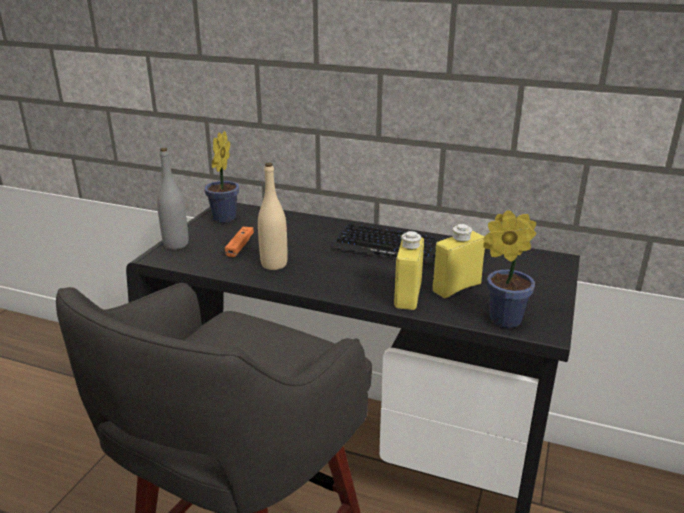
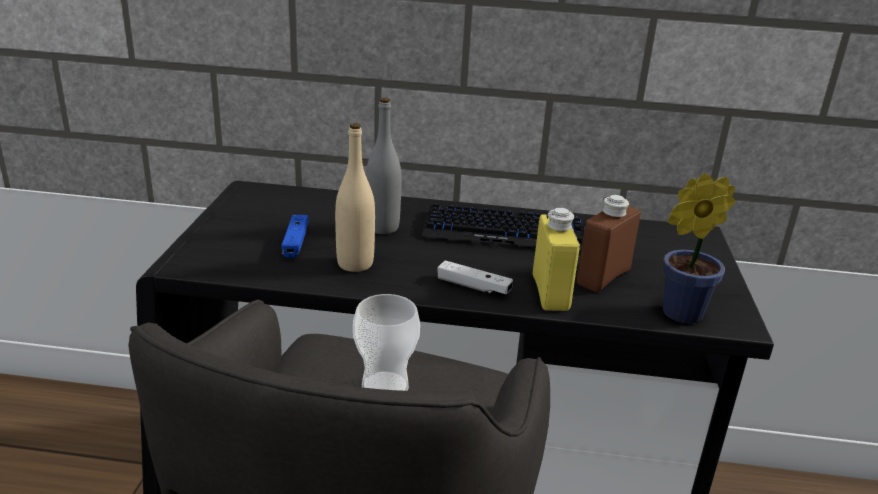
camera: 15 degrees left, 0 degrees up
(176, 244) = (202, 245): grey bottle -> grey bottle (382, 227)
(223, 219) = (253, 207): potted plant -> none
(240, 246) = (295, 242): orange game controller -> blue game controller
(257, 350) = (385, 386): none -> cup
(352, 287) = (473, 286): none -> white game controller
(456, 287) = (603, 277): yellow bottle -> brown bottle

